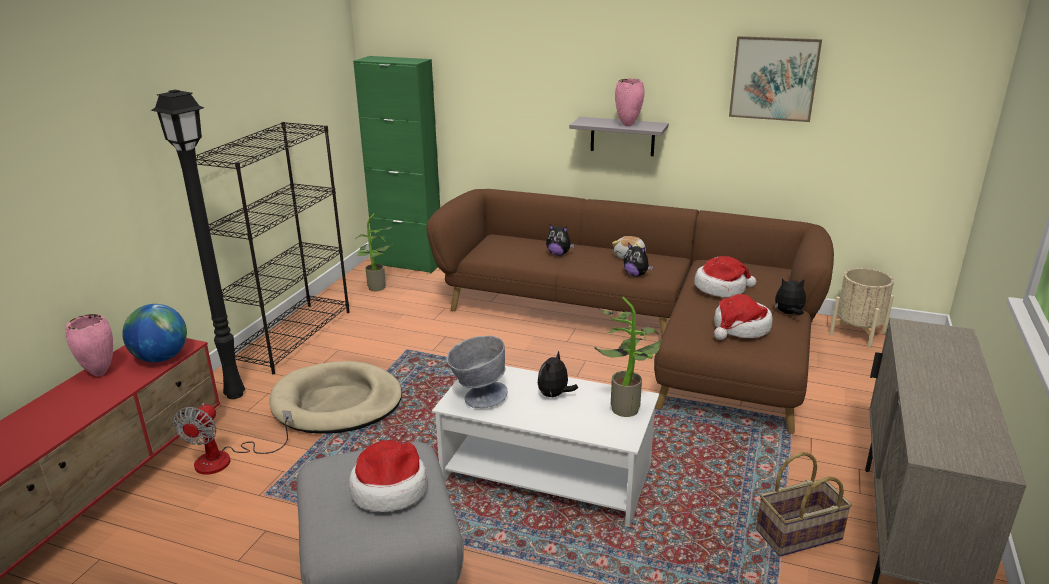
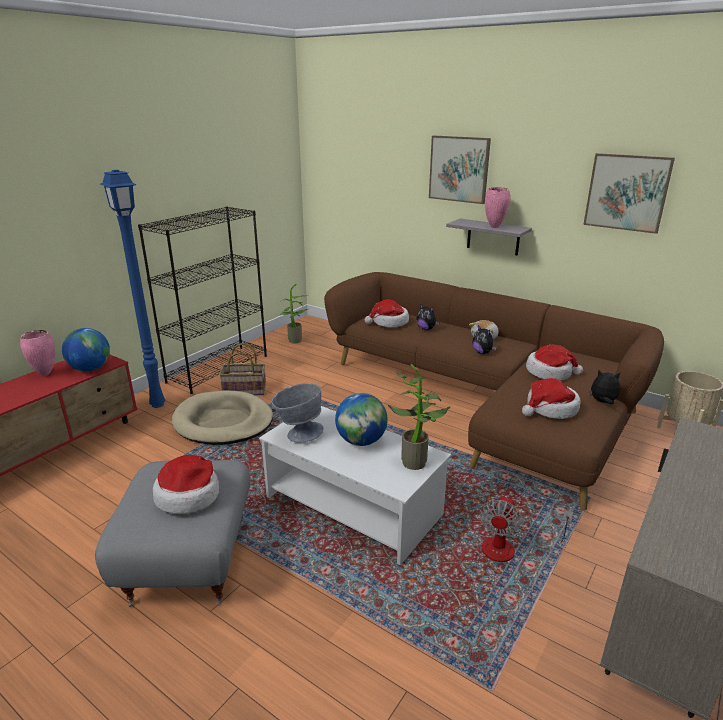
camera: 15 degrees right, 0 degrees up
(226, 459) = (127, 451): fan -> fan (509, 548)
(233, 395) = (156, 404): black floor lamp -> blue floor lamp
(408, 263) = (327, 326): green cabinet -> none
(510, 251) = (389, 322): none -> hat
(554, 395) = (361, 441): plush toy -> globe
(575, 58) = (459, 169): none -> picture
(799, 535) = (552, 606): basket -> basket (244, 391)

